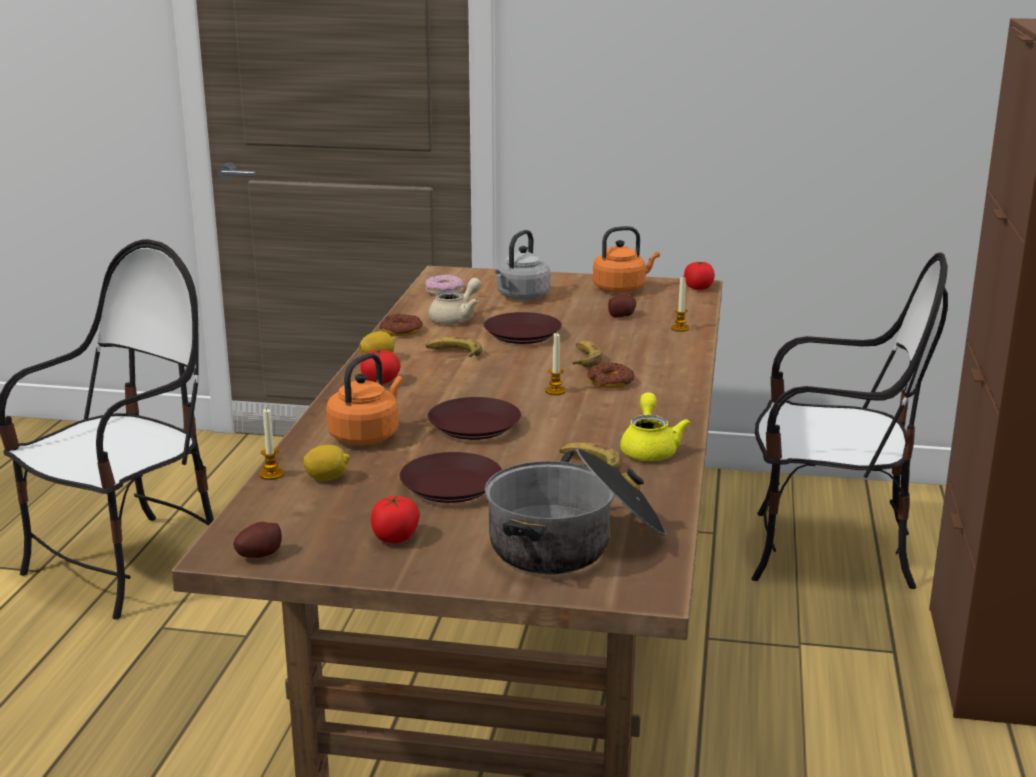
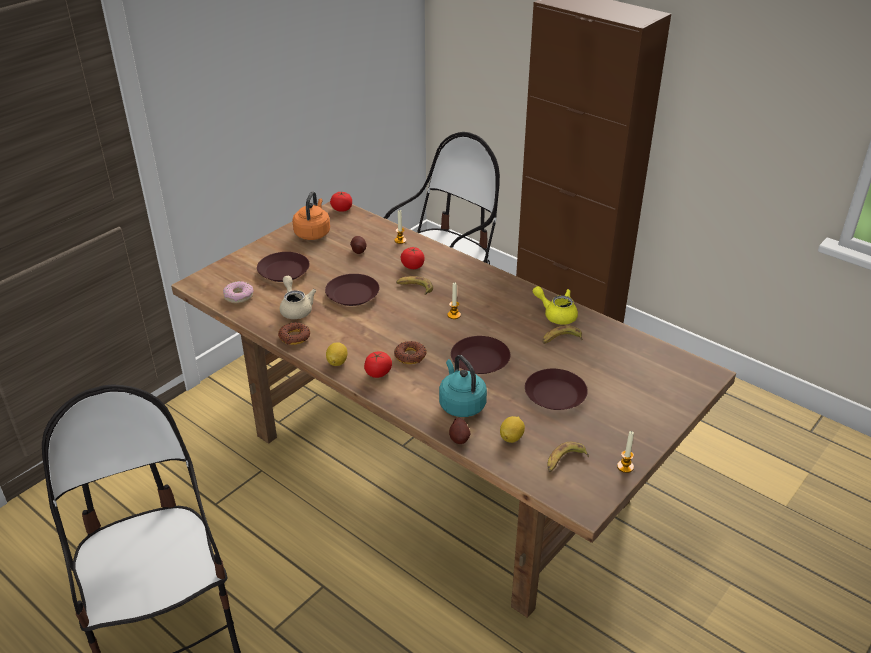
camera: 60 degrees left, 15 degrees up
(259, 555) = (596, 491): potato -> potato (459, 438)
(271, 474) = (489, 458): candle -> candle (625, 467)
(366, 436) = (461, 404): orange kettle -> turquoise kettle
(395, 537) = (605, 434): tomato -> tomato (413, 266)
(454, 353) = (357, 329): banana -> banana (564, 461)
(521, 297) = (284, 271): grey kettle -> brown plate
(575, 543) = (647, 377): cooking pot -> none
(610, 382) = (457, 292): donut -> donut (410, 356)

